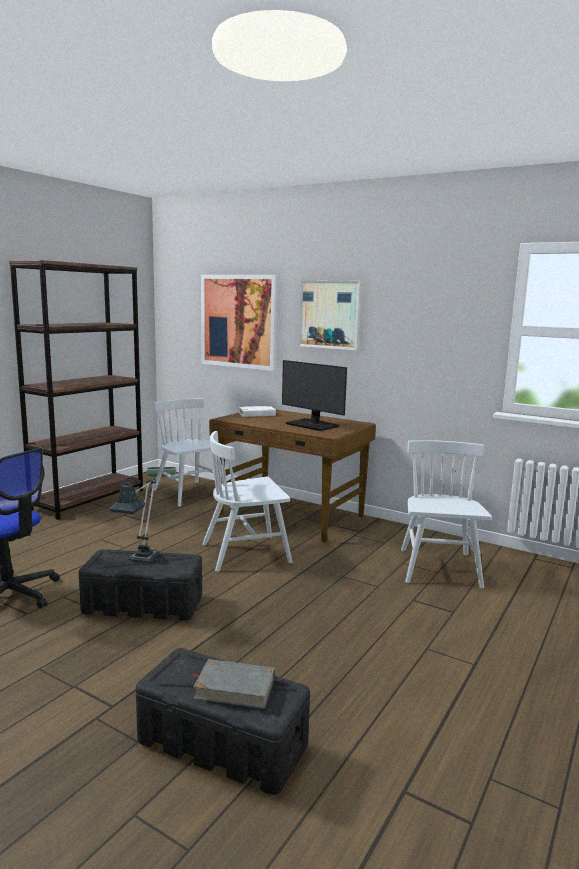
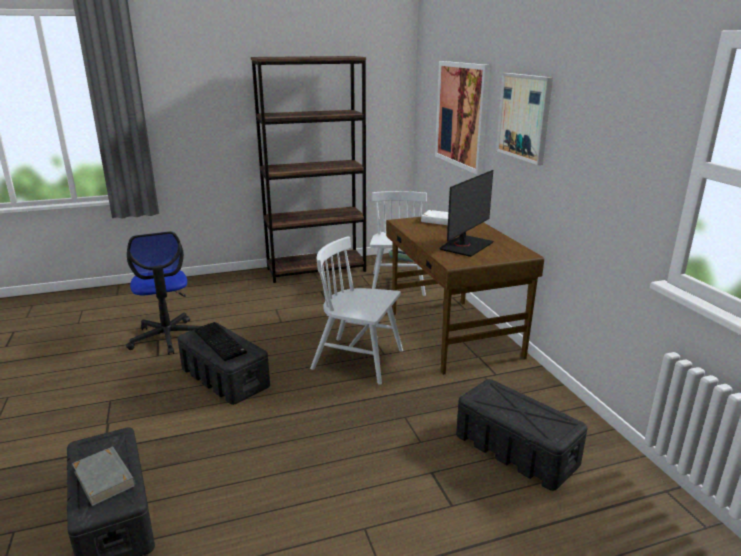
camera: 40 degrees right, 10 degrees up
(140, 560) = (221, 342): table lamp -> keyboard
(312, 425) = (465, 246): monitor -> monitor turned 135 degrees counterclockwise
(439, 568) = (516, 450): white chair -> black storage box

